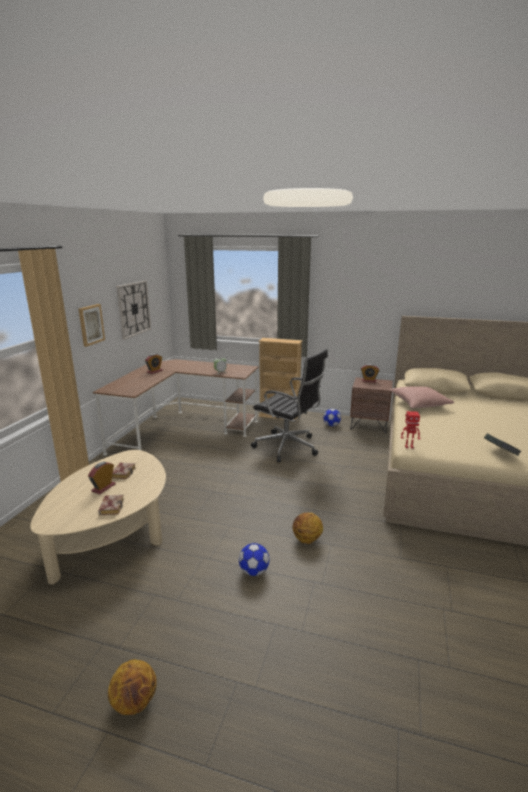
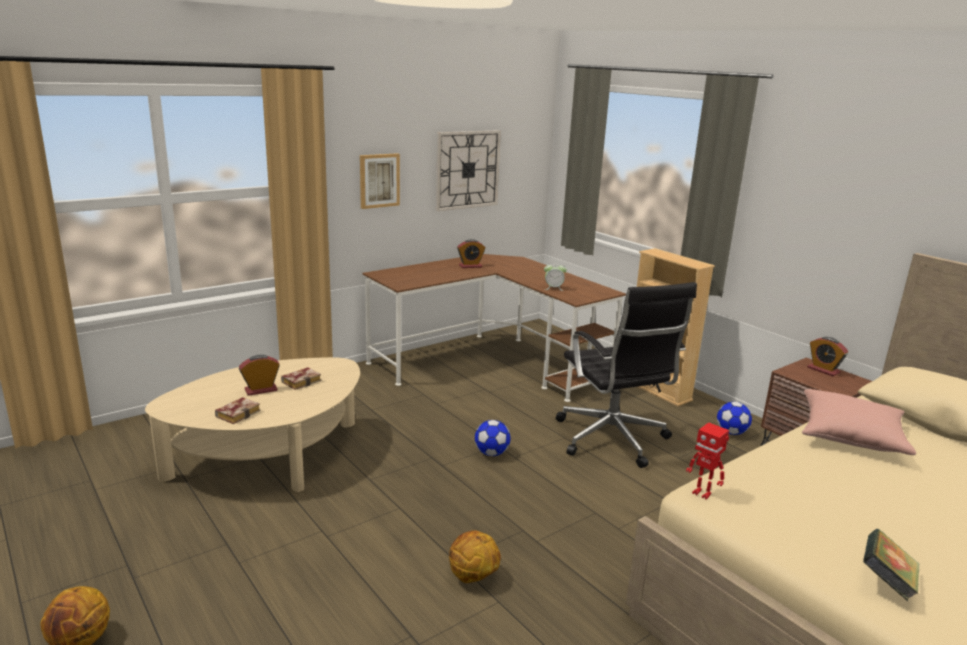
camera: 35 degrees right, 0 degrees up
(254, 571) = (356, 579): football -> football (491, 453)

